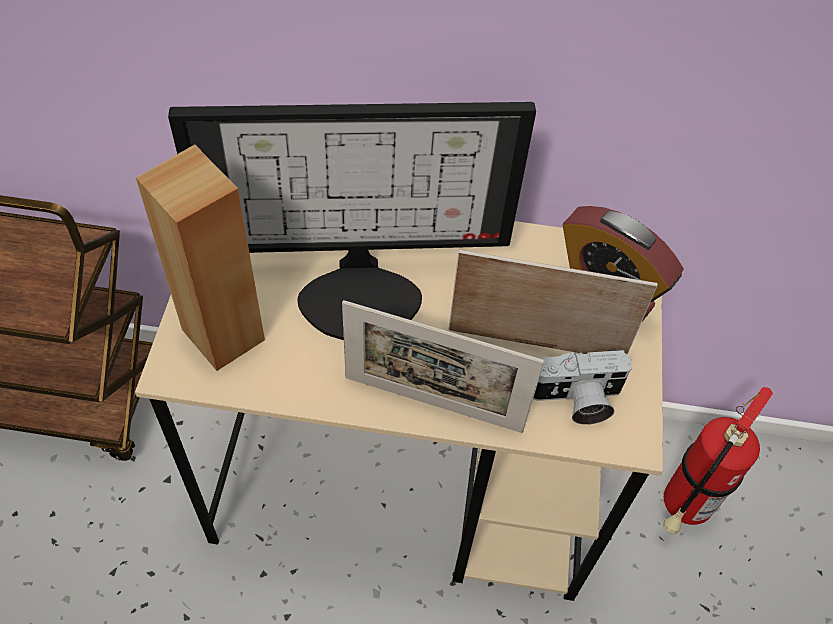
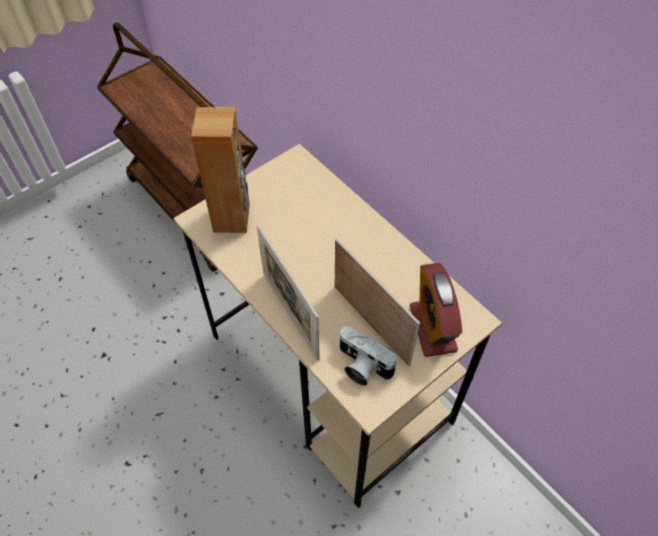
camera: 45 degrees right, 0 degrees up
(361, 291) = (312, 240): monitor -> none
(682, 509) = (467, 515): fire extinguisher -> none

